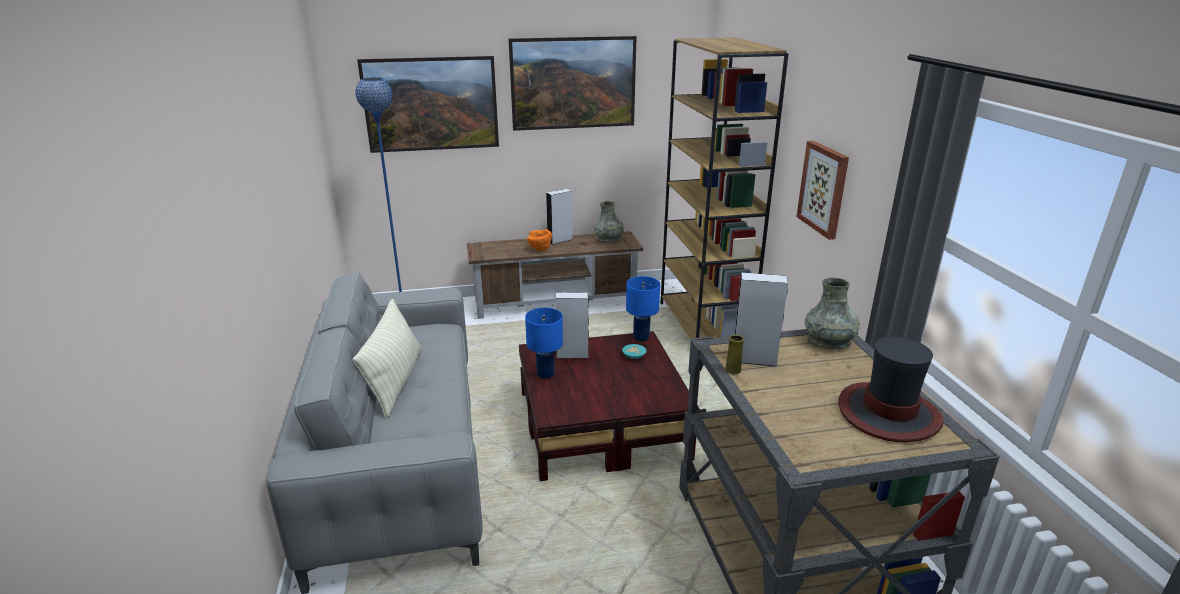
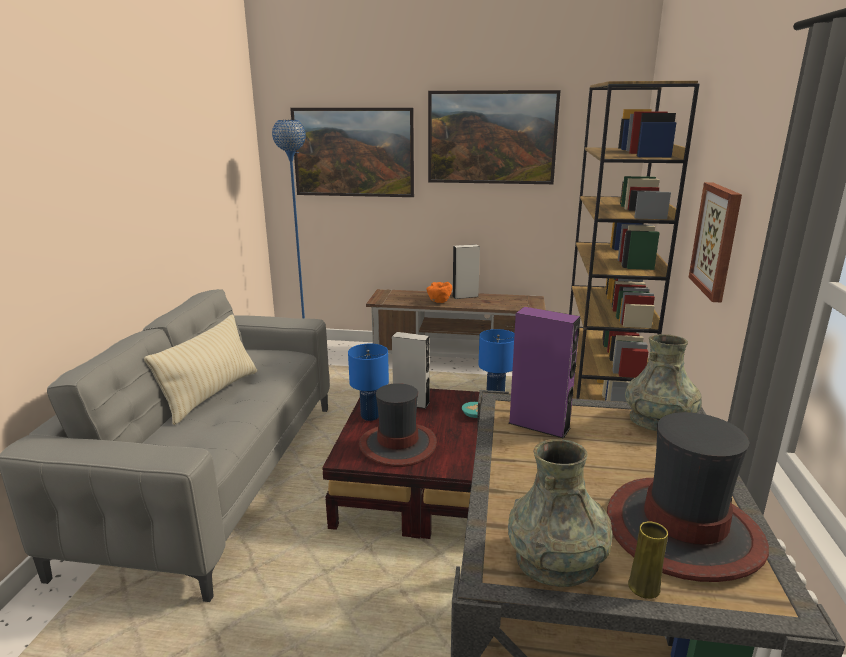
camera: 20 degrees right, 5 degrees down
(588, 395) = (398, 445): none -> hat
(608, 238) = (515, 300): grey vase -> grey vase (556, 559)
(733, 370) = (500, 432): yellow vase -> yellow vase (643, 587)
(754, 360) = (539, 425): grey speaker -> purple speaker

